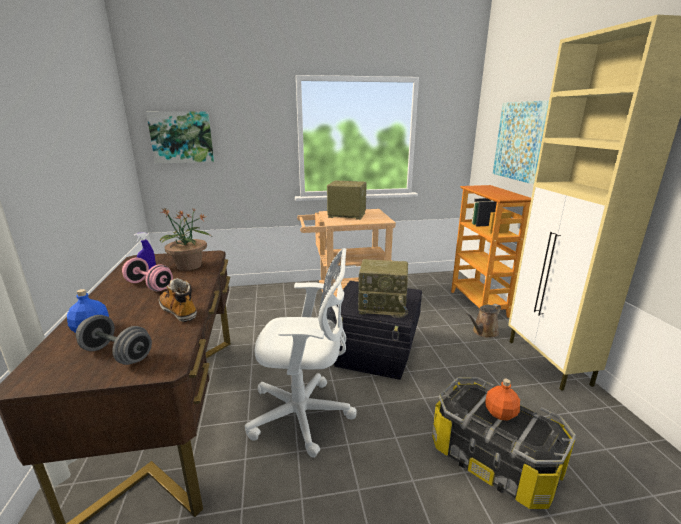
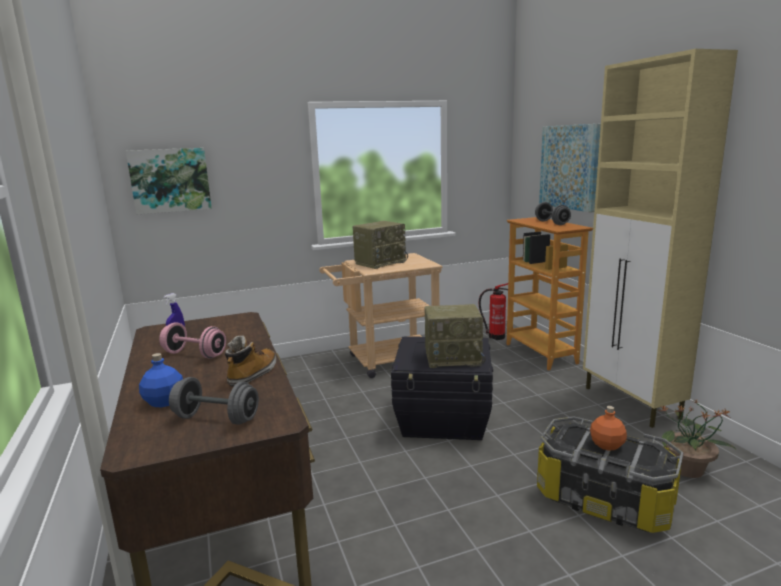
camera: 10 degrees left, 5 degrees down
(179, 311) = (253, 374): boot -> boot turned 75 degrees clockwise
(189, 266) = (226, 331): potted plant -> potted plant (688, 469)
(304, 415) = (388, 490): white office chair -> none
(346, 215) = (380, 262): radio -> radio turned 135 degrees clockwise
(443, 284) = (495, 336): none -> fire extinguisher
(483, 332) = (556, 382): brown watering can -> none
(499, 191) = (551, 223): none -> grey dumbbell

